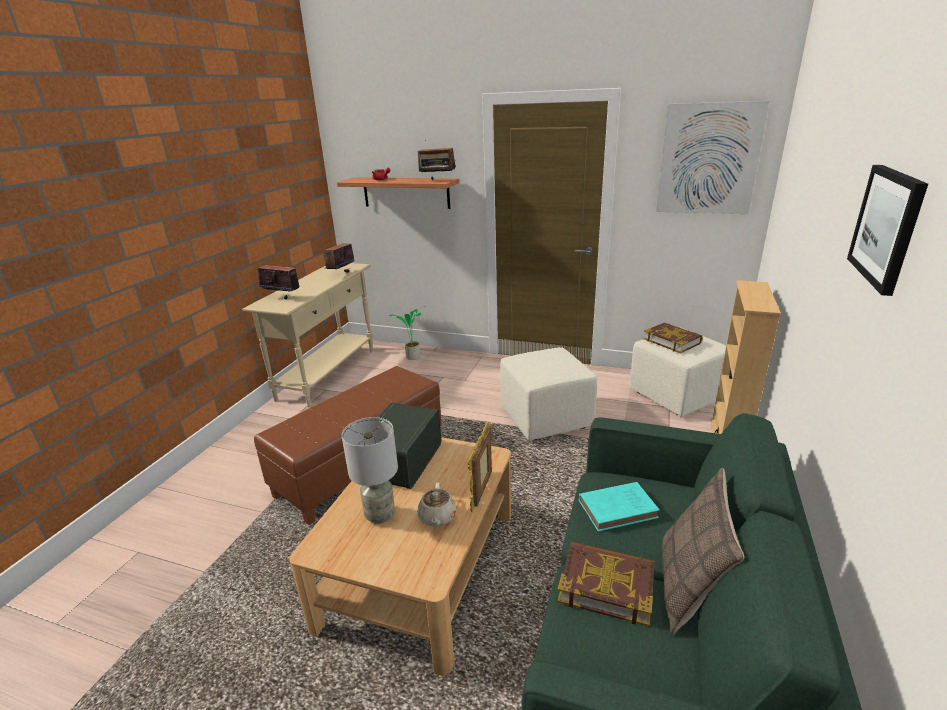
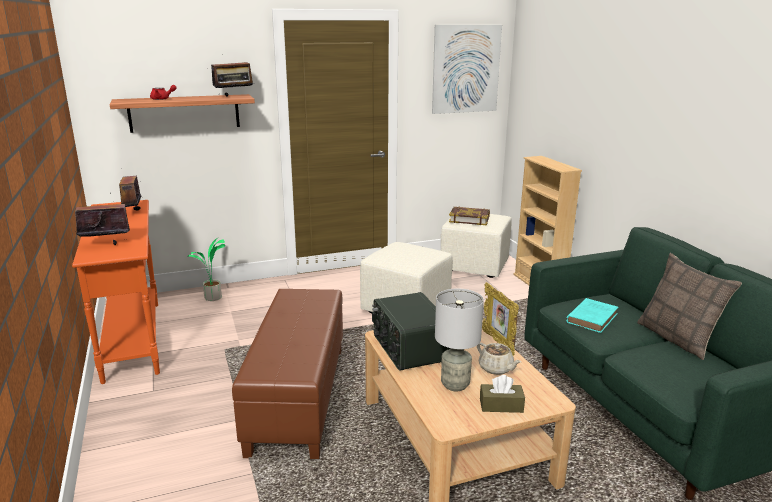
camera: 40 degrees left, 5 degrees down
(328, 374) = (133, 339): beige console table -> orange console table
(381, 557) = (501, 405): none -> brown tissue box
(606, 586) = (645, 354): book -> none
(887, 226) = (713, 88): picture -> none

